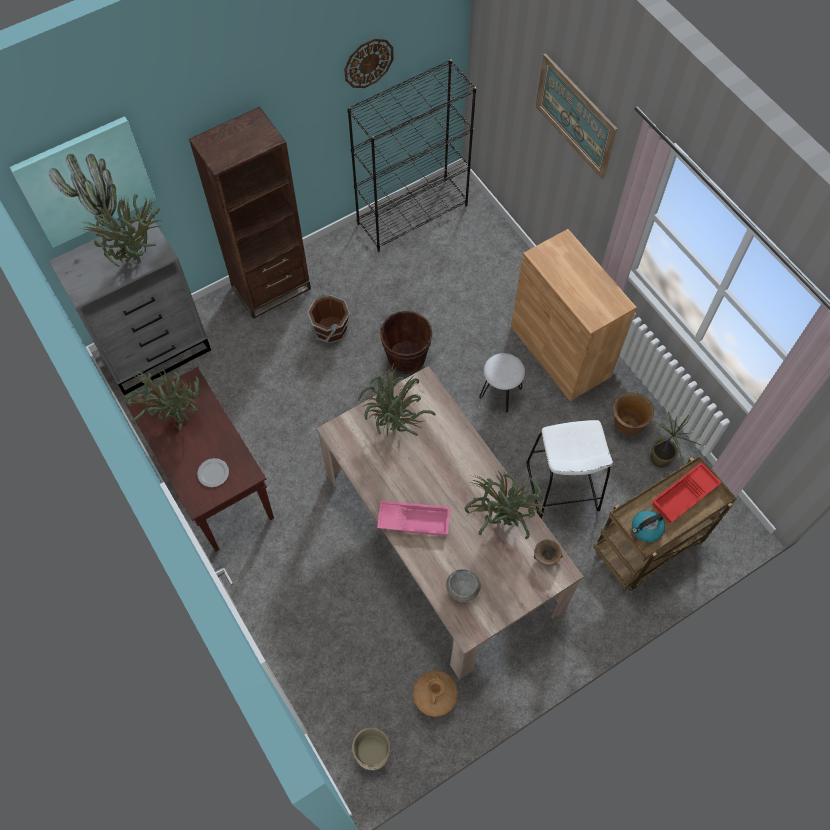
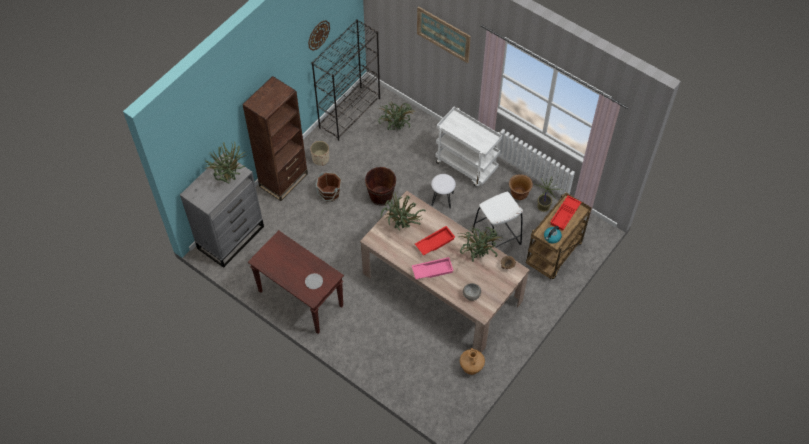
camera: 20 degrees left, 5 degrees down
(85, 181) = (197, 142): picture -> none
(177, 417) = (280, 260): potted plant -> potted plant (396, 128)
(373, 752) = (449, 404): beige planter -> beige planter (321, 159)
(438, 471) = (434, 242): none -> red tray
(560, 351) = (467, 166): brown cabinet -> white cart

